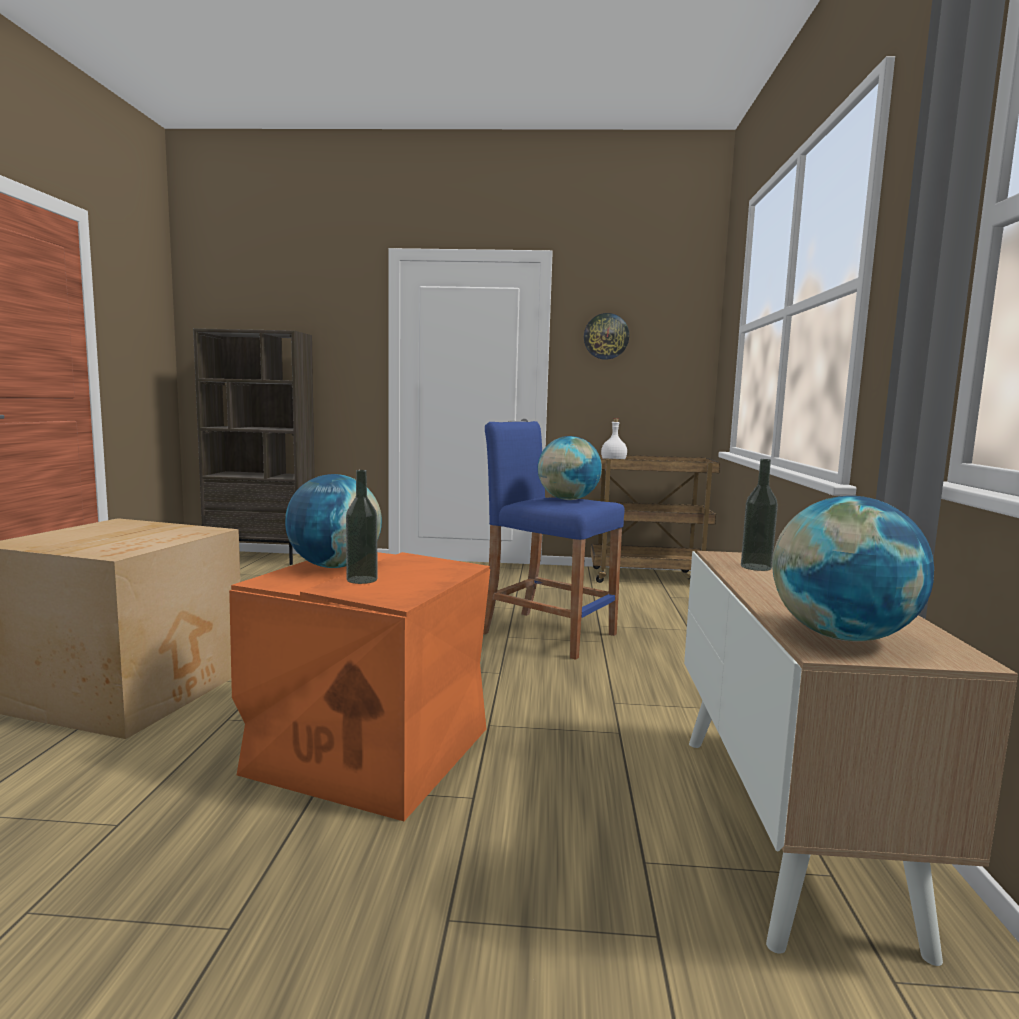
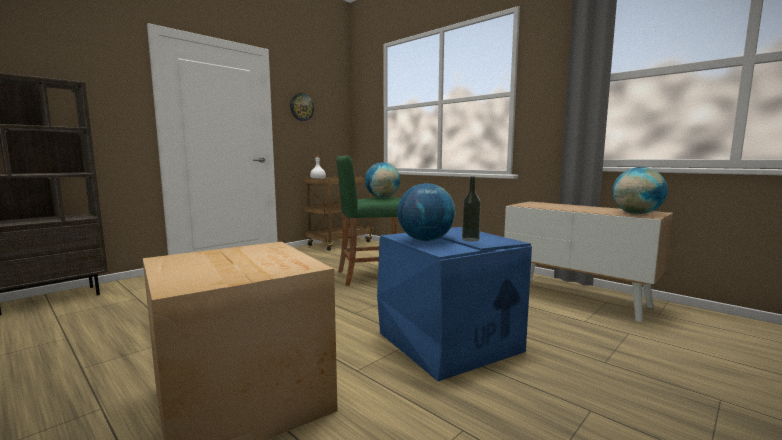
camera: 50 degrees left, 0 degrees up
(366, 751) = (448, 343): orange storage box -> blue storage box
(548, 634) = (372, 275): blue stool -> green stool
(756, 567) = (542, 206): bottle -> none

